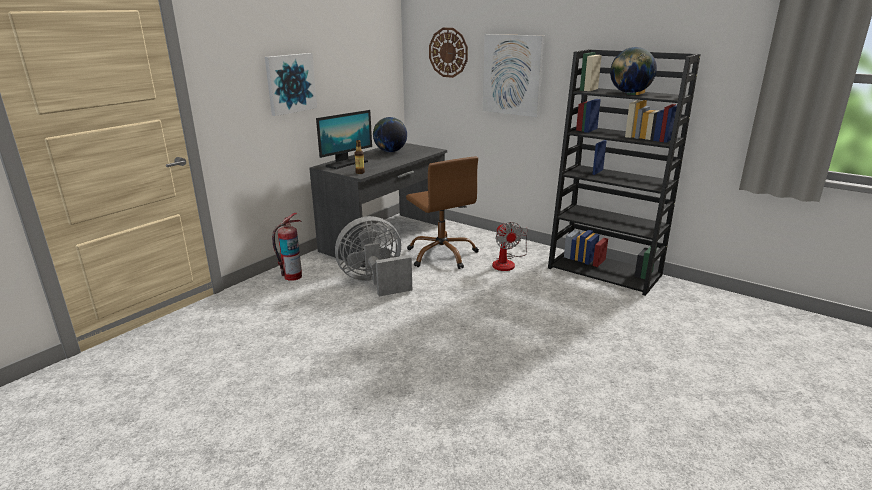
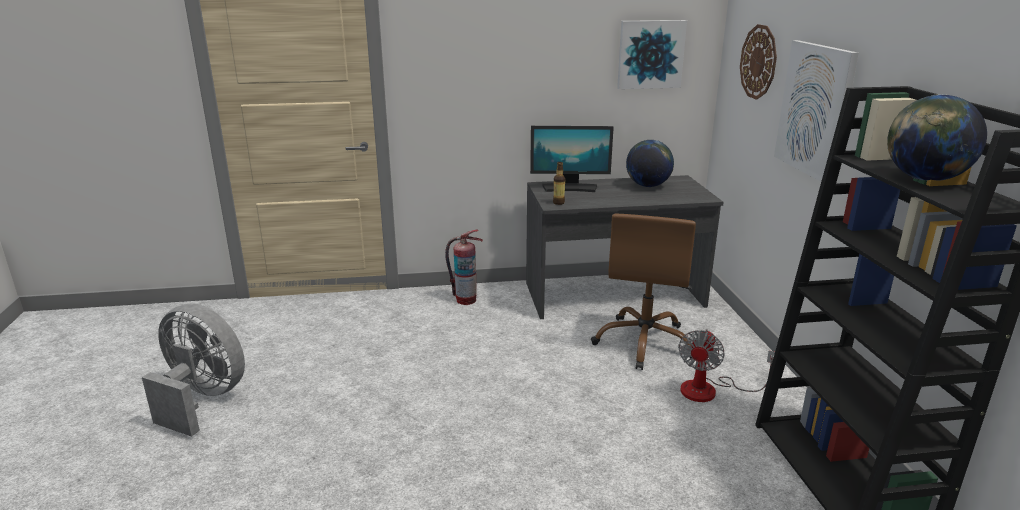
camera: 45 degrees right, 0 degrees up
(290, 83) = (517, 80): picture -> picture (650, 54)
(375, 282) = (525, 341): grey fan -> grey fan (202, 399)

